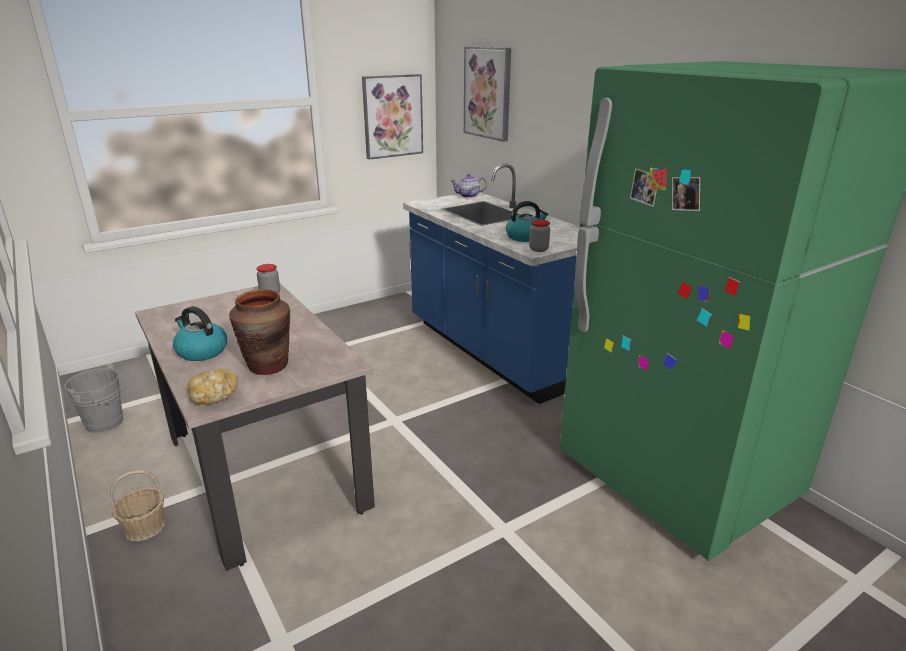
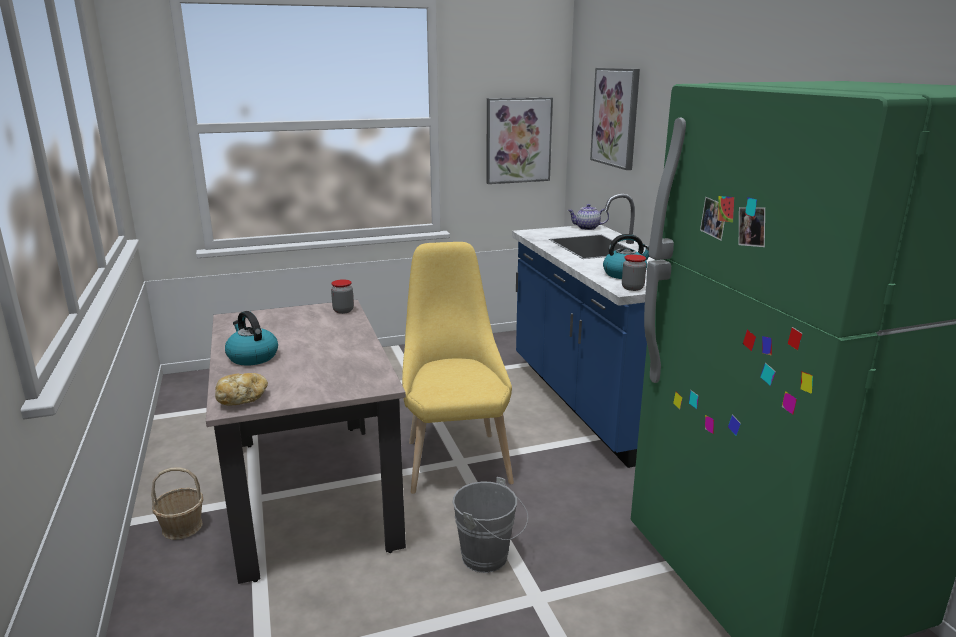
camera: 15 degrees right, 5 degrees down
(108, 424) = (187, 424): grey bucket -> grey bucket (489, 559)
(268, 366) = (305, 378): brown vase -> none
(389, 417) = (455, 457): none -> yellow chair

